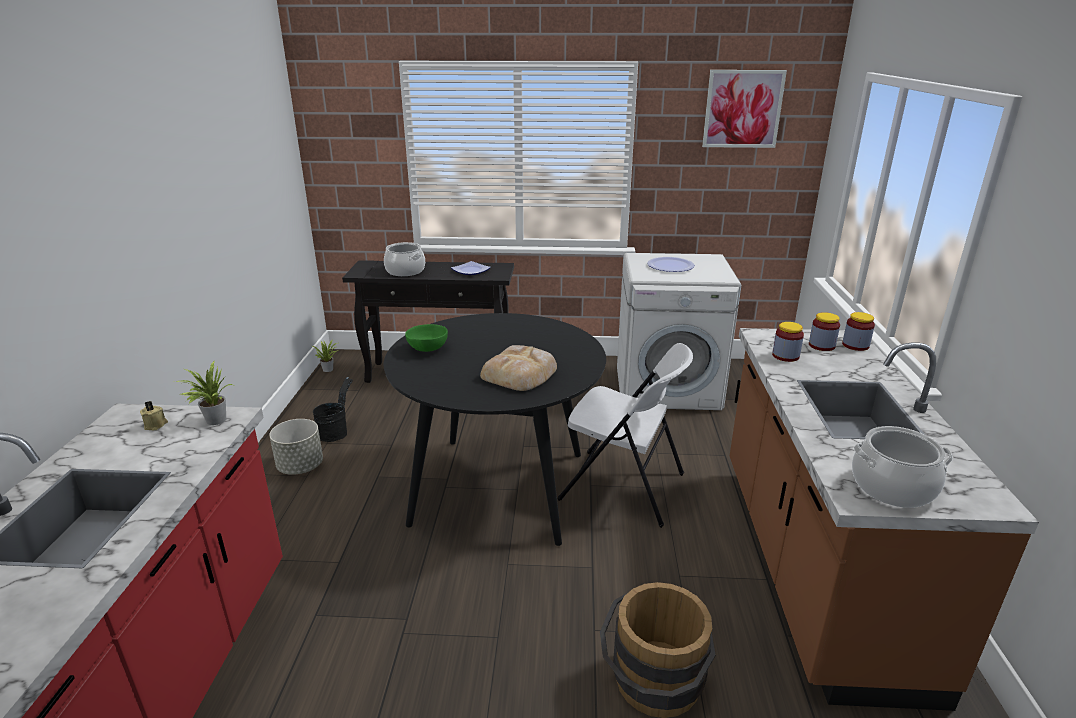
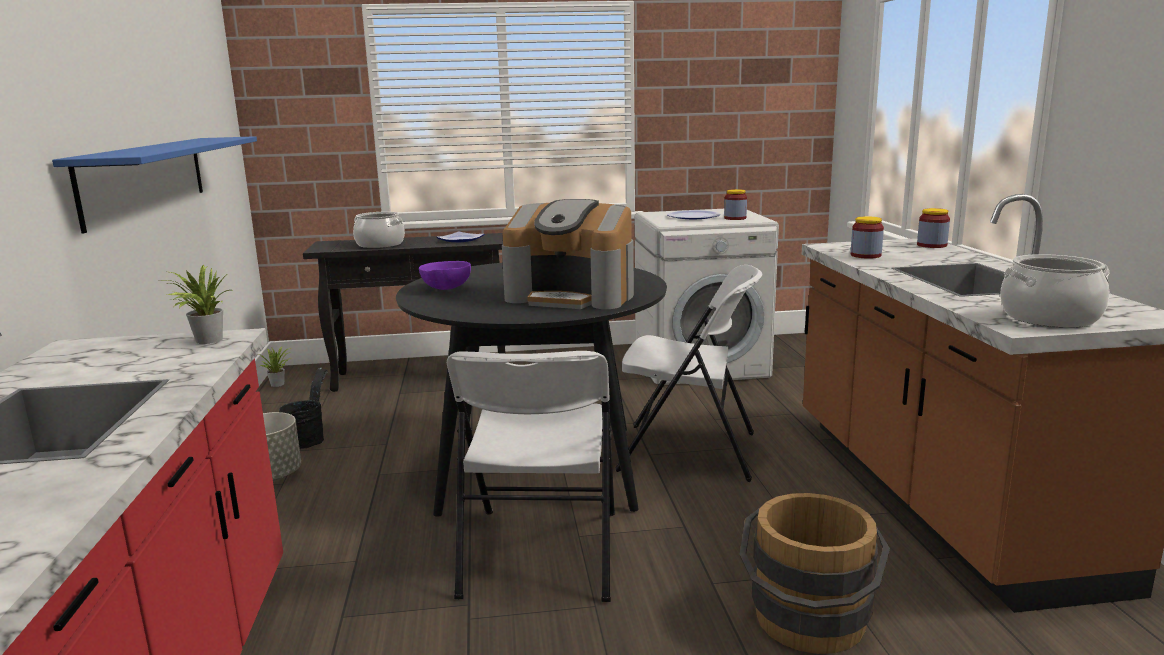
camera: 10 degrees left, 10 degrees down
(156, 425) = (125, 349): beige candle -> none
(204, 242) = (146, 178): none -> blue shelf
(426, 349) = (445, 289): green bowl -> purple bowl
(473, 577) = (540, 553): none -> white chair
(520, 374) = (572, 296): bread -> coffee machine
(742, 109) = (747, 50): picture -> none
(821, 346) = (897, 247): jar -> jar (735, 218)

